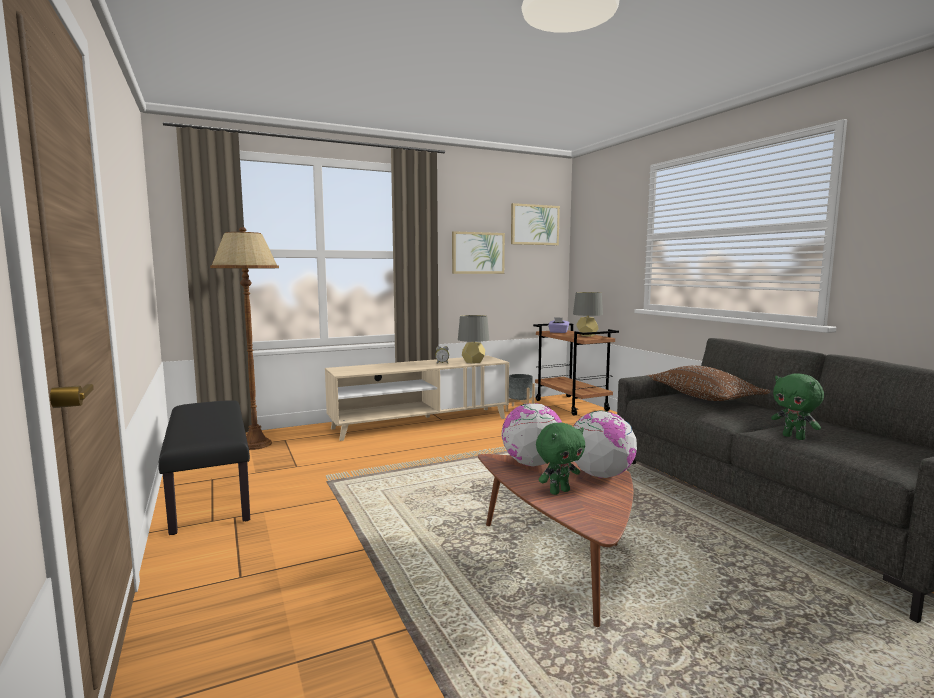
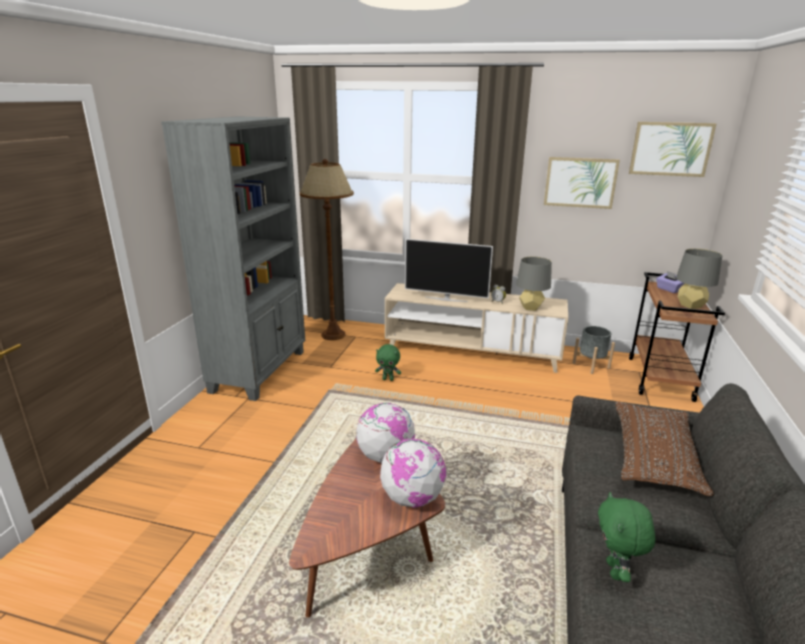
camera: 40 degrees right, 15 degrees up
(209, 492) = (260, 371): black bench -> grey bookcase
(395, 368) = (446, 299): none -> television
(559, 491) = (351, 497): green plush toy -> green plush toy (388, 379)

